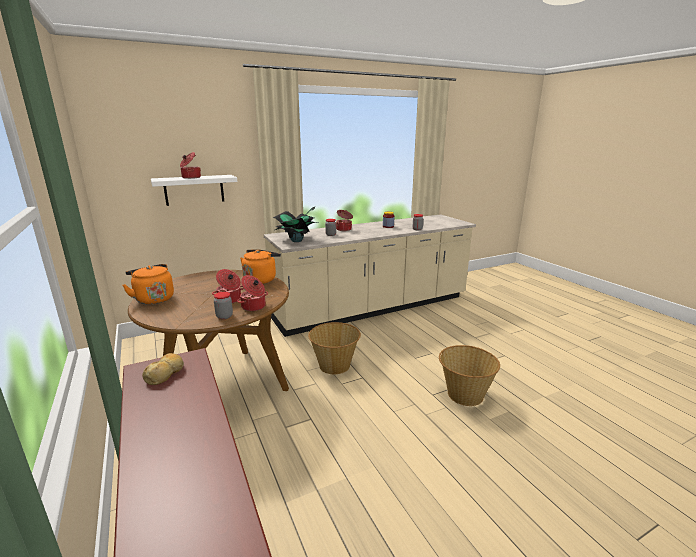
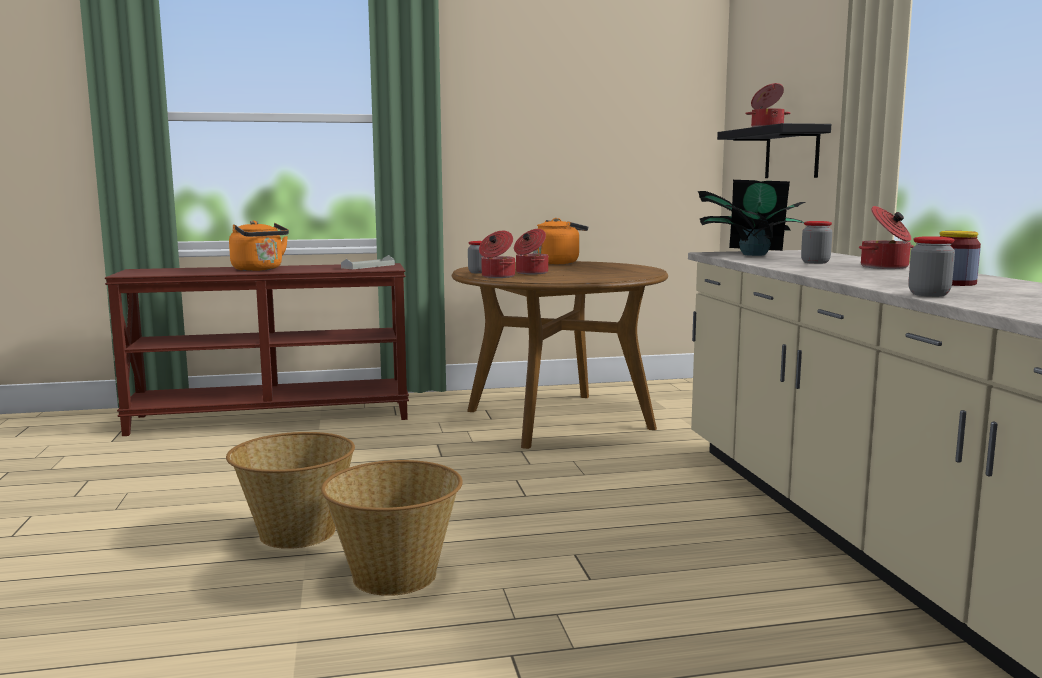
camera: 105 degrees right, 10 degrees down
(165, 374) = (368, 266): bread -> grey tray
(194, 190) = (792, 153): white shelf -> black shelf
(261, 279) = (608, 278): orange kettle -> orange kettle (259, 269)
(334, 366) = (578, 479): basket -> basket (296, 533)

